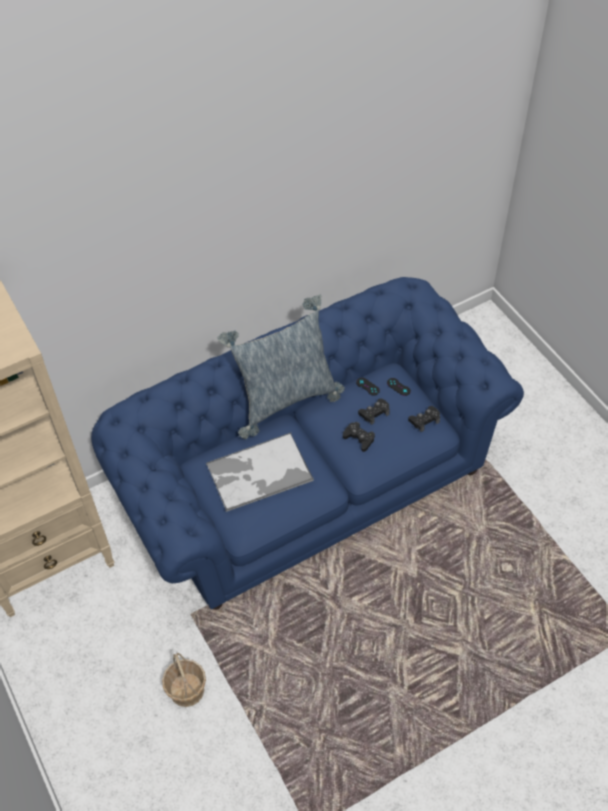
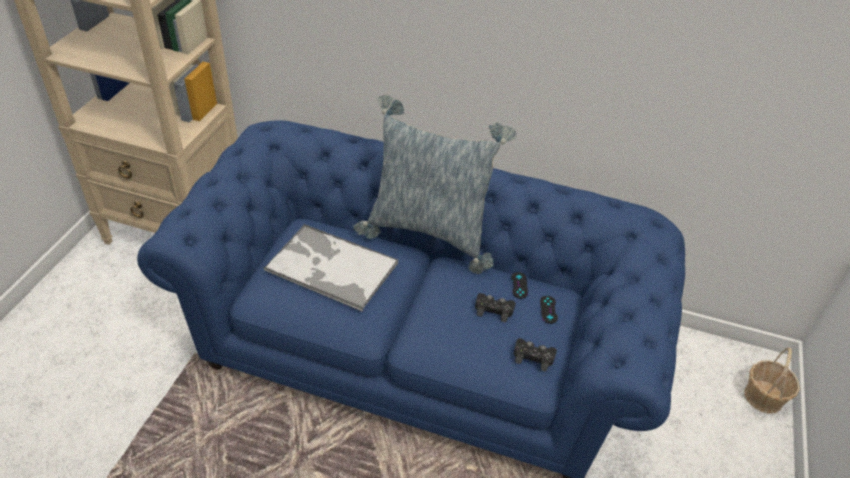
camera: 45 degrees right, 10 degrees down
(186, 690) = (110, 403): basket -> basket (763, 397)
(359, 438) = (450, 316): black game controller -> none

